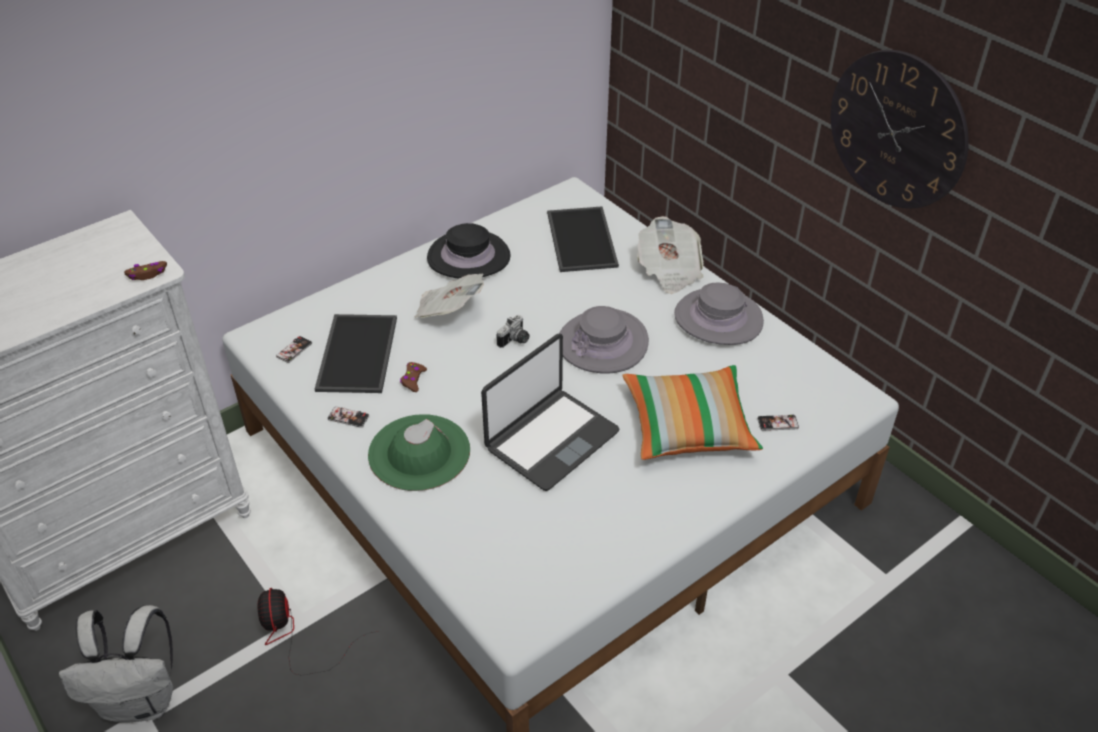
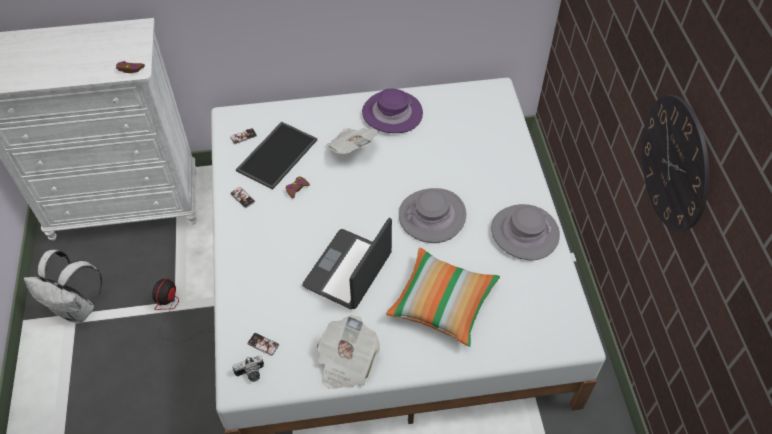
camera: 30 degrees right, 10 degrees up
(419, 452) = (265, 241): green hat -> none
(468, 257) = (392, 113): black hat -> purple hat
(515, 340) = (377, 189): camera -> camera (251, 374)
(551, 439) = (348, 270): laptop -> laptop turned 135 degrees clockwise
(580, 239) = (475, 129): tray -> none
(669, 271) = (518, 180): newspaper -> newspaper (346, 362)
(777, 423) = (504, 331): phone -> phone (263, 344)

